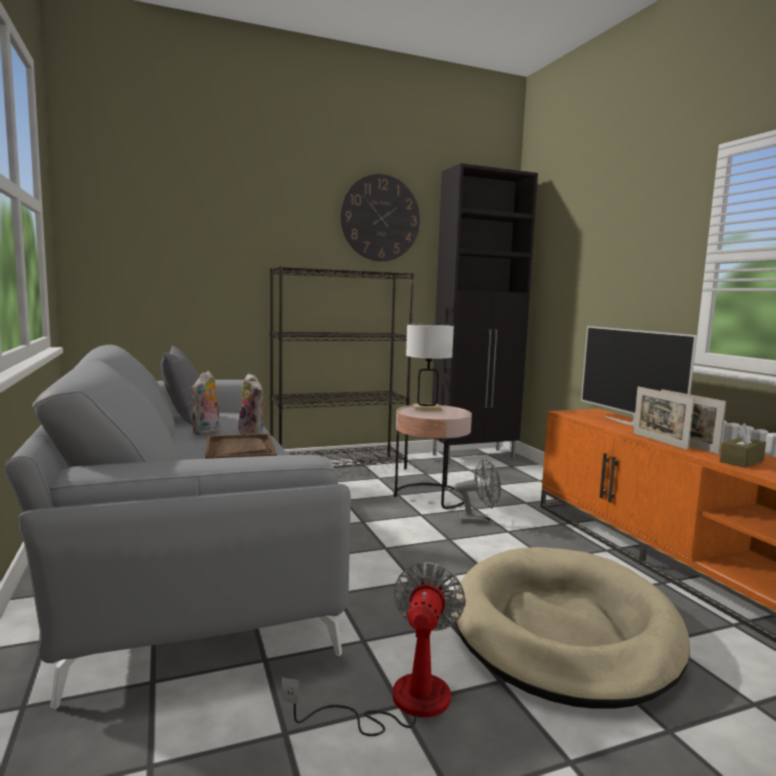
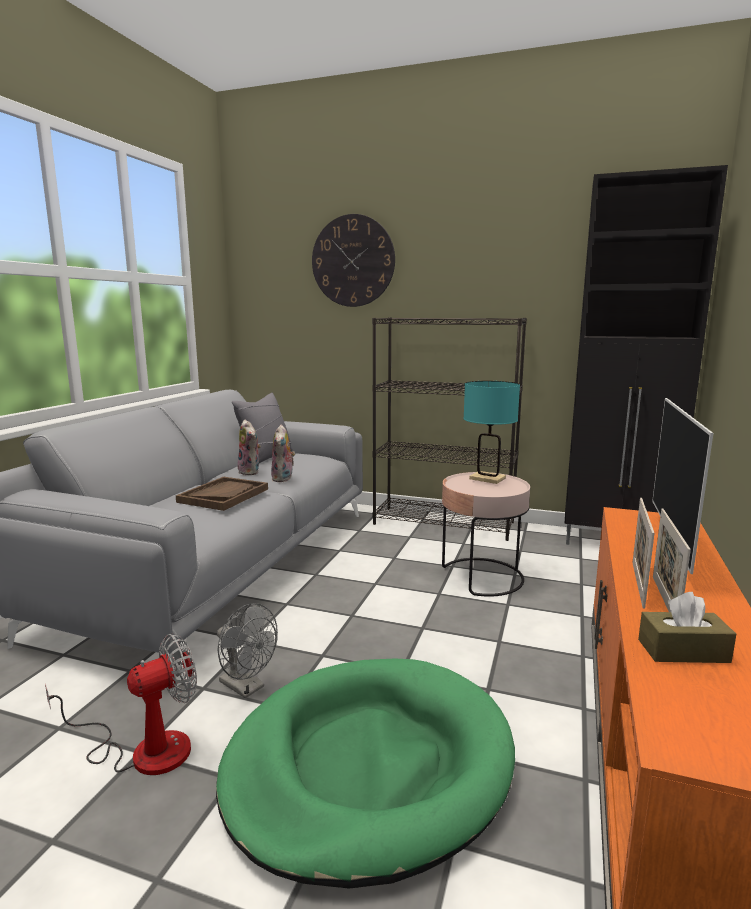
camera: 40 degrees right, 5 degrees up
(207, 432) = (251, 472): plush toy -> plush toy turned 90 degrees counterclockwise
(380, 218) = (511, 254): wall clock -> wall clock (353, 261)
(427, 408) = (487, 478): white table lamp -> turquoise table lamp
(479, 520) = (488, 618): grey fan -> grey fan (247, 687)
(564, 629) = (368, 766): beige dog bed -> green dog bed

